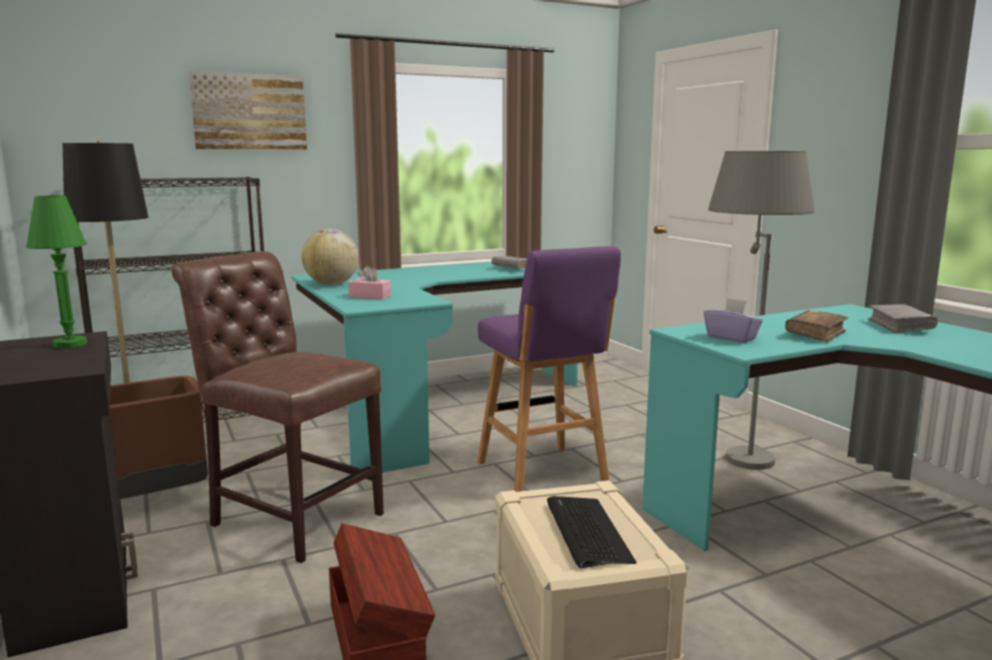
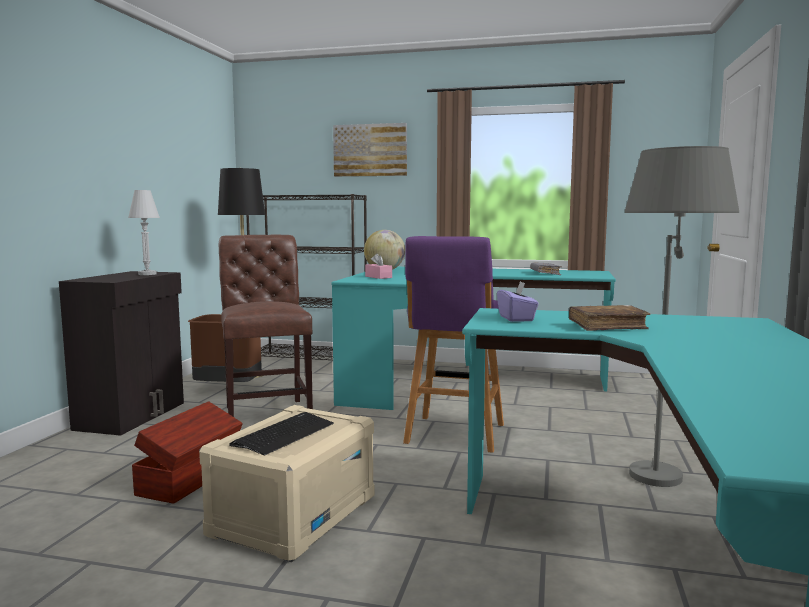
camera: 40 degrees right, 5 degrees down
(70, 344) = (147, 274): green table lamp -> white table lamp
(900, 326) = (732, 334): grey book -> none

